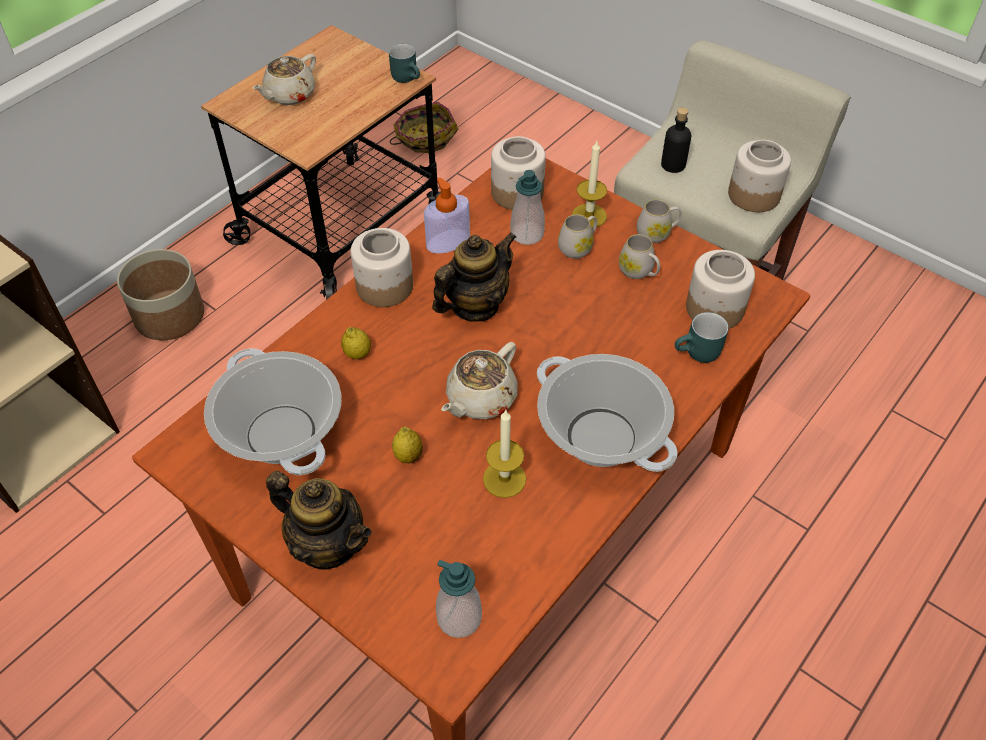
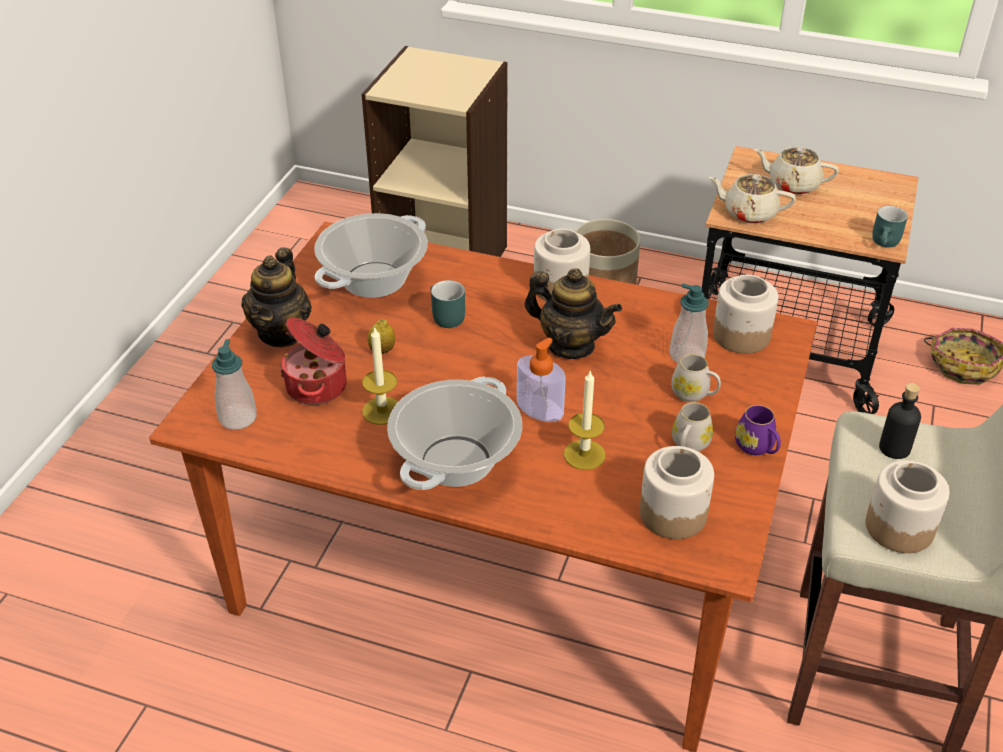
camera: 70 degrees right, 10 degrees down
(357, 354) = (475, 294): lemon -> none
(440, 527) = (318, 386): none -> cooking pot
(448, 241) = (641, 309): soap dispenser -> soap dispenser (540, 408)
(480, 399) = (462, 375): beige teapot -> beige teapot (749, 213)
(589, 216) = (746, 392): candle -> candle (584, 454)
(657, 233) = (757, 448): white mug -> purple mug
(698, 354) = (599, 512): turquoise mug -> turquoise mug (444, 317)

